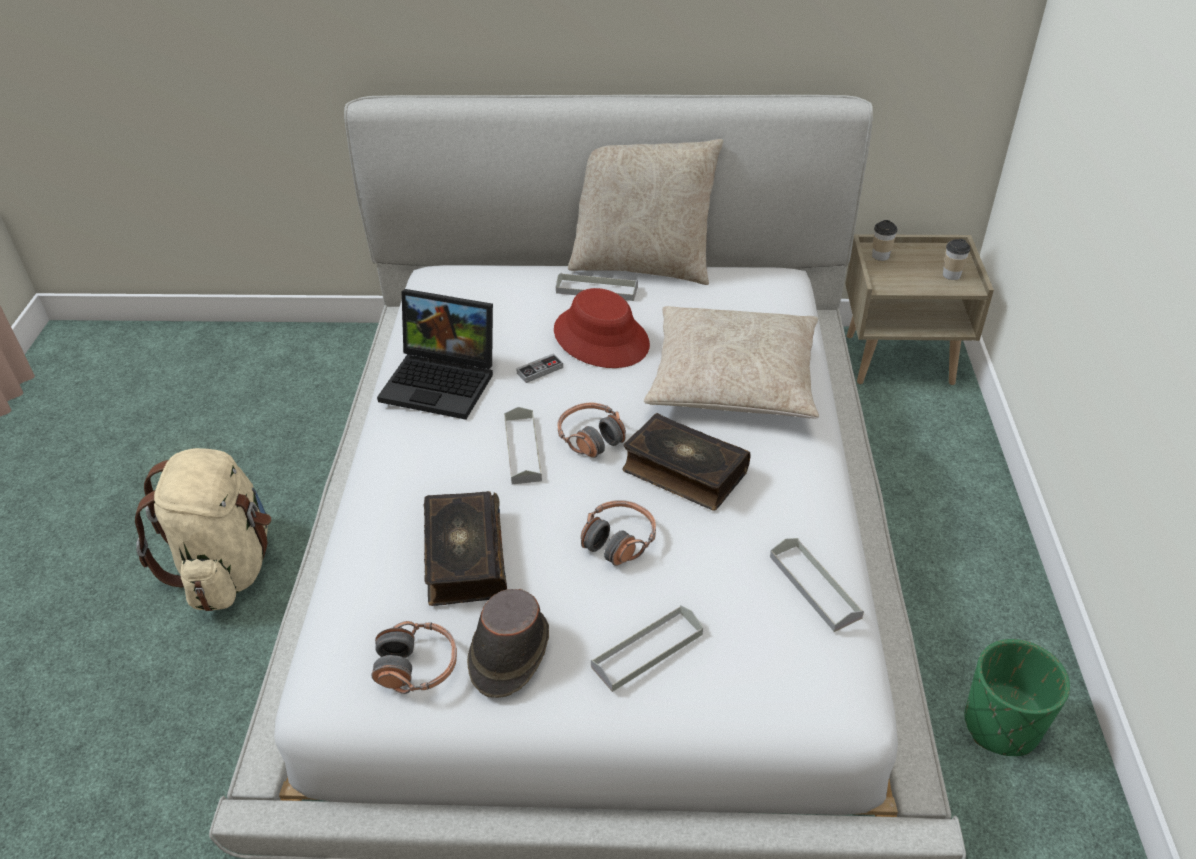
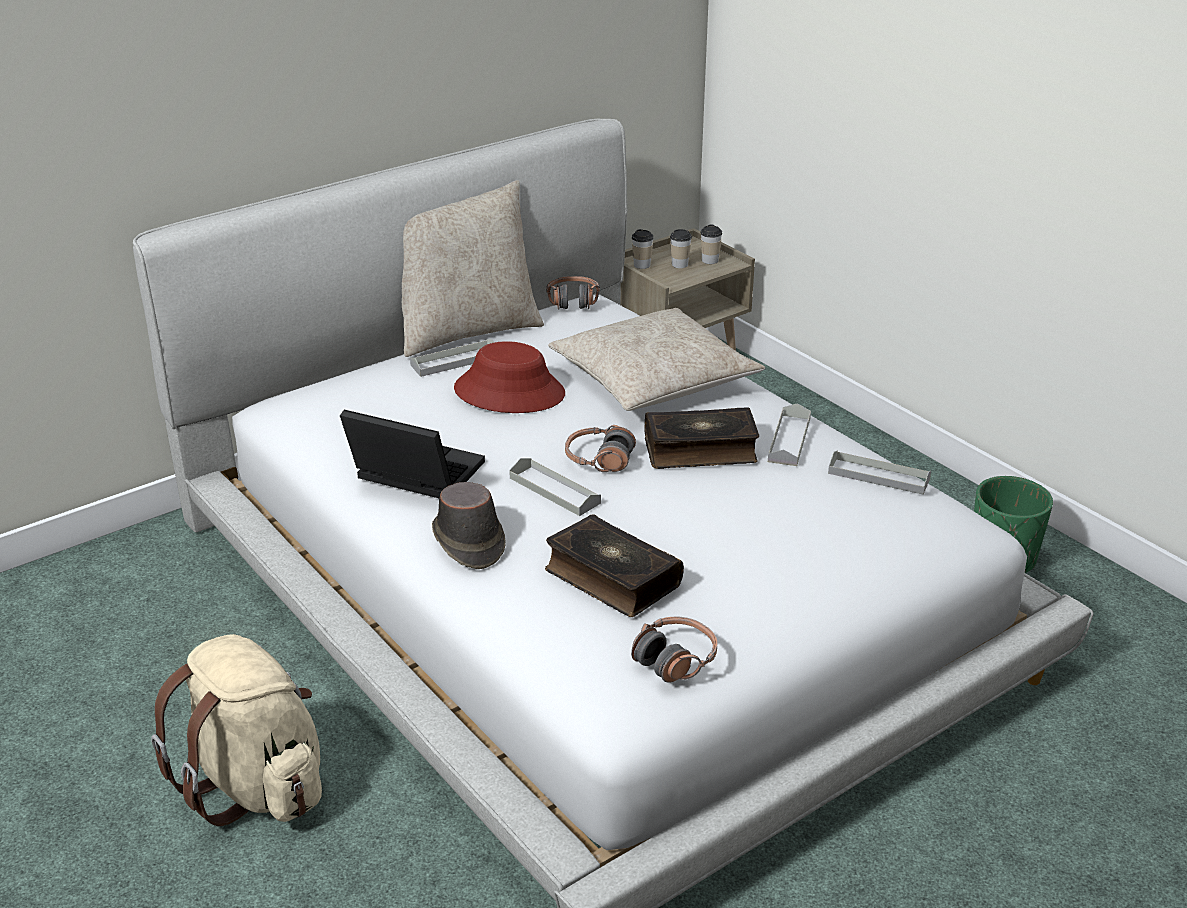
camera: 40 degrees left, 10 degrees down
(443, 381) = (412, 475): laptop -> laptop turned 135 degrees counterclockwise
(508, 653) = (730, 615): brown hat -> brown hat (468, 541)
(540, 370) = (489, 433): game controller -> none
(619, 540) = (713, 512): headphones -> headphones (573, 301)
(647, 650) = (823, 564): grey tray -> grey tray (789, 440)
(917, 268) = (679, 264): none -> cup

